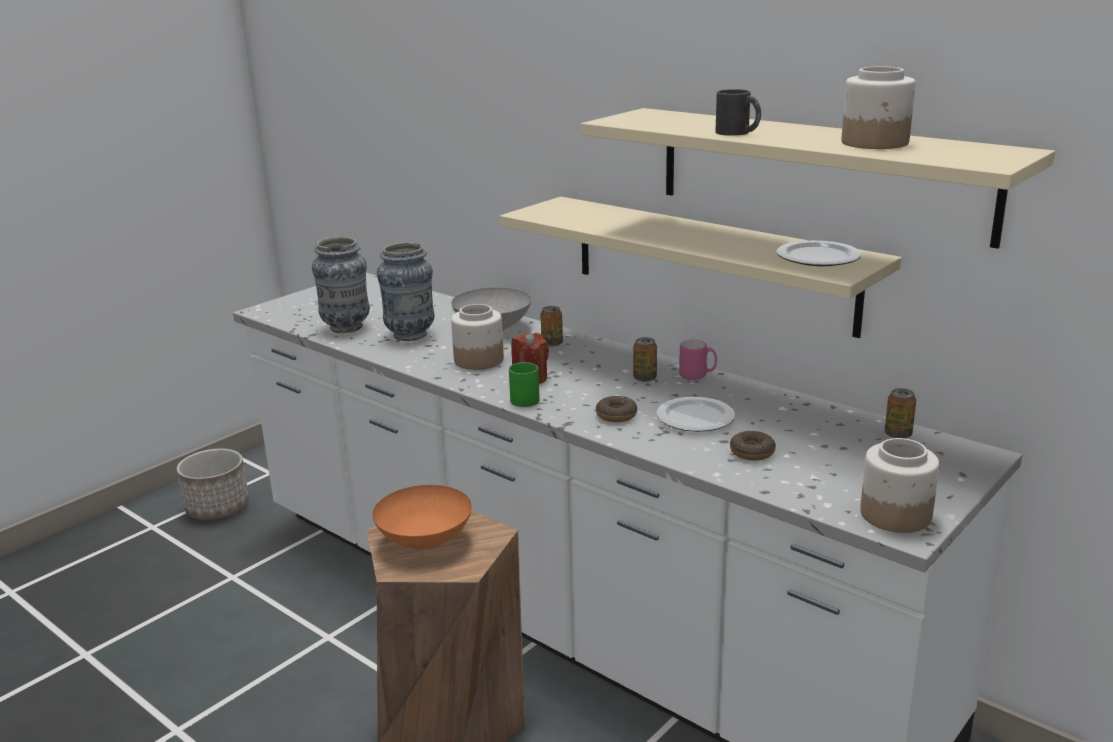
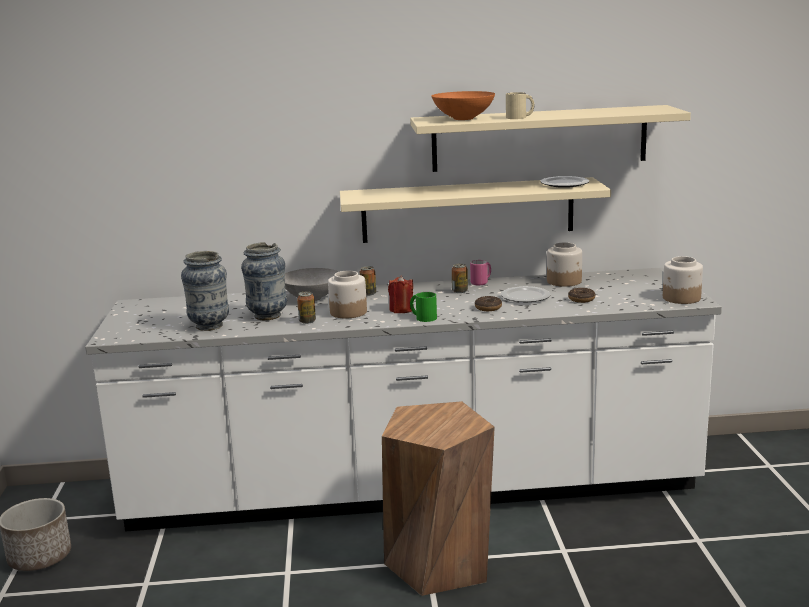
camera: 45 degrees left, 5 degrees down
(426, 540) = (428, 424): orange bowl -> orange bowl (463, 118)
(738, 133) = (520, 117): black mug -> beige mug
(875, 143) = (595, 112): jar -> jar (564, 281)
(898, 435) = (617, 275): can -> can (307, 321)

